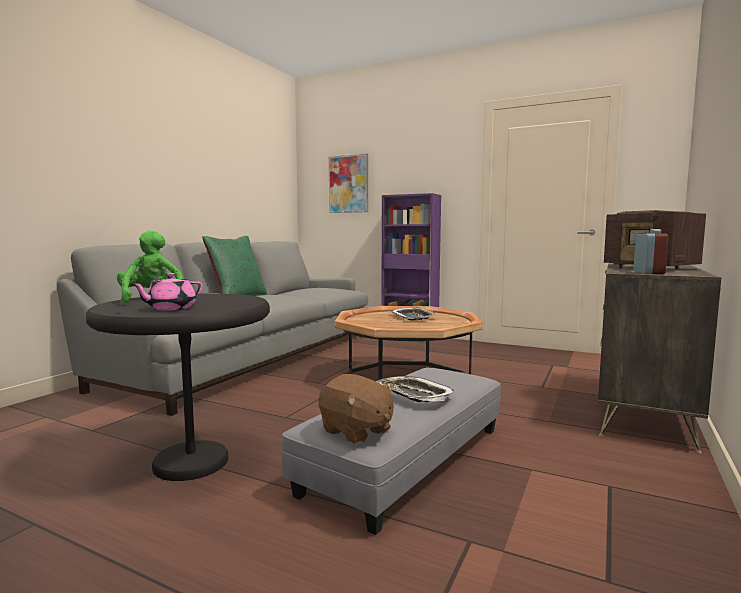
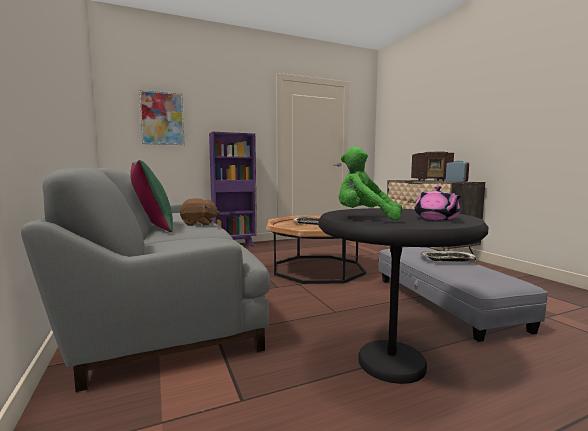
camera: 50 degrees left, 0 degrees up
(356, 431) = (504, 281): brown plush toy -> brown plush toy (199, 224)

